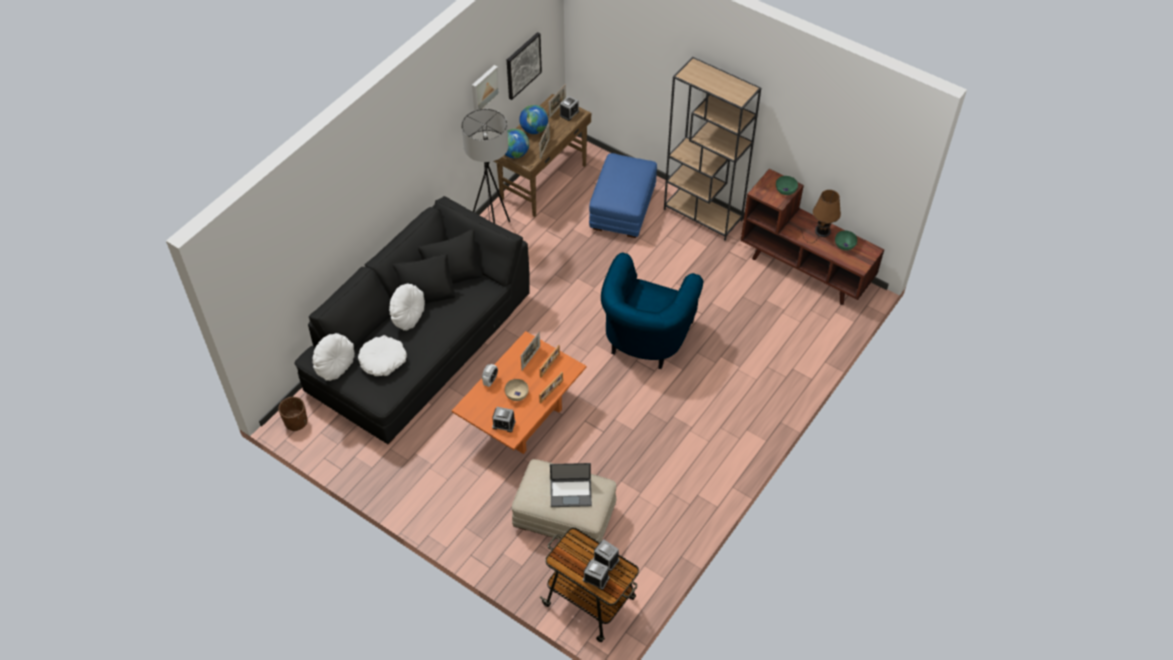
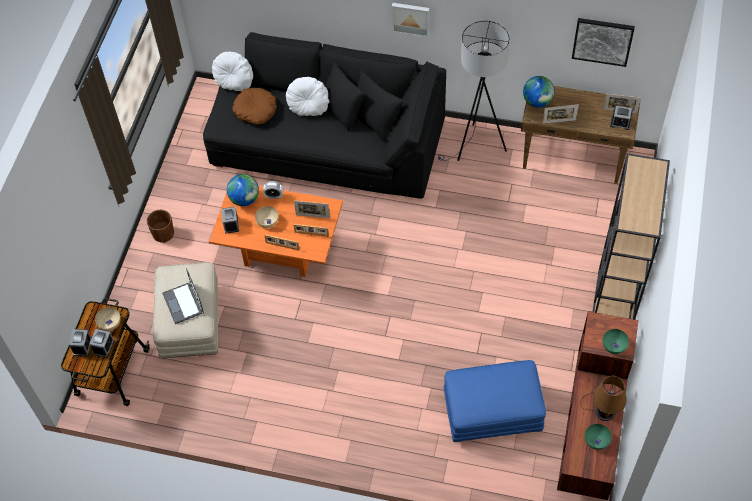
camera: 70 degrees right, 5 degrees up
(296, 422) = (209, 96): brown planter -> brown planter (163, 234)
(382, 360) = (256, 110): white pillow -> brown pillow
(484, 88) = (537, 20): picture -> picture (411, 18)
(534, 130) = (579, 104): globe -> globe (244, 199)
(581, 547) = (109, 323): none -> beige bowl
(622, 209) = (576, 236): blue ottoman -> blue ottoman (492, 413)
(646, 338) = (421, 315): blue armchair -> none

